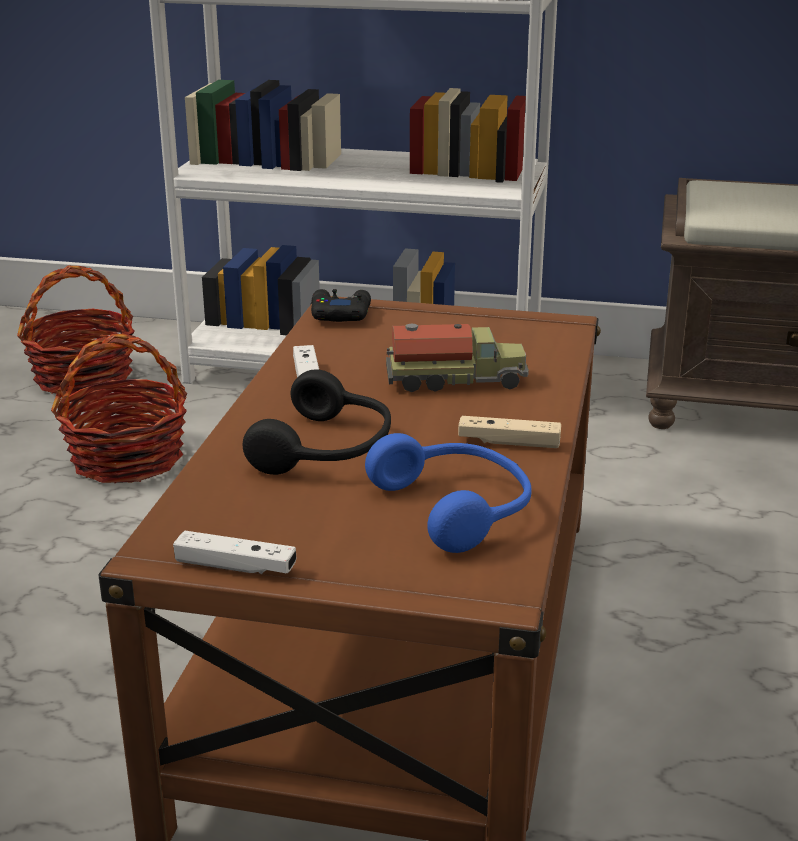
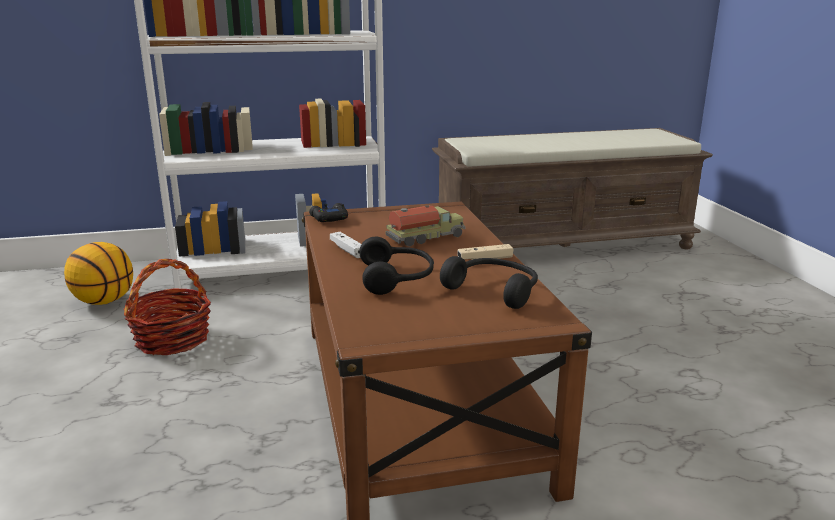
camera: 25 degrees left, 5 degrees down
(83, 377) = (104, 301): basket -> basketball
(235, 566) = (414, 338): white game controller -> none
(457, 508) = (494, 290): blue headphones -> black headphones

